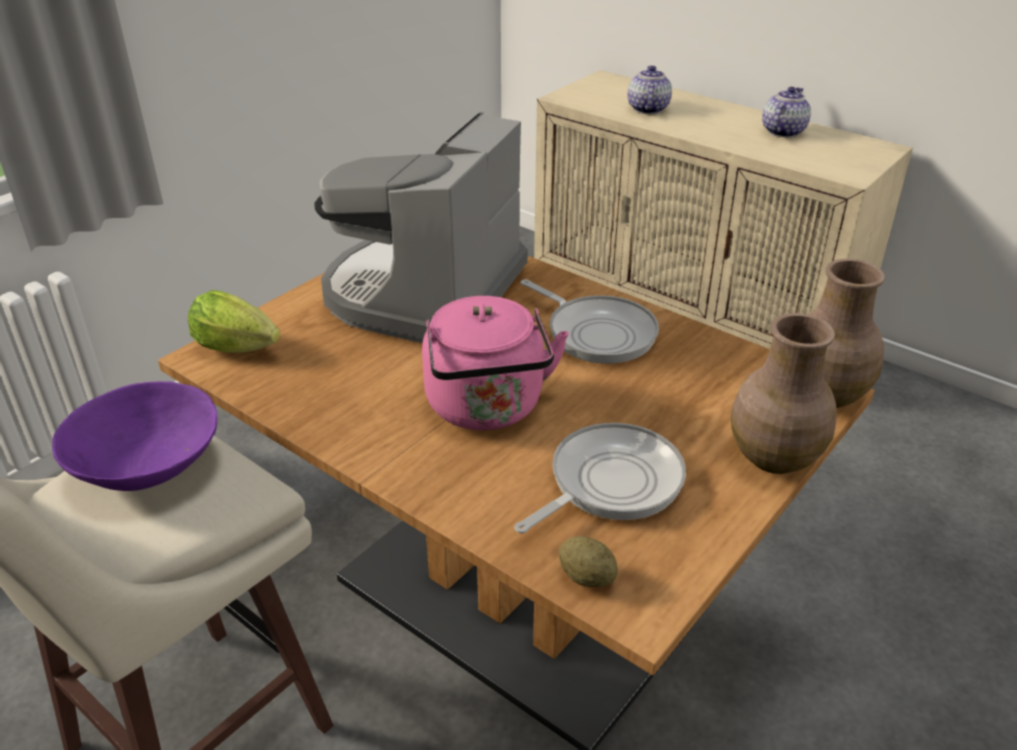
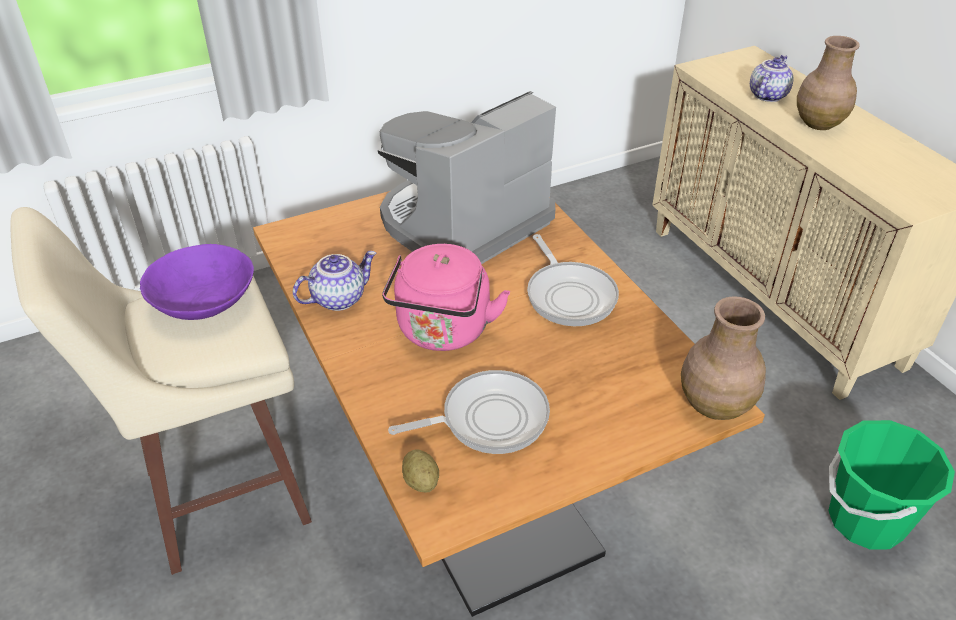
camera: 25 degrees right, 5 degrees up
(241, 349) = (309, 234): lettuce -> none
(773, 456) = (629, 441): brown vase -> brown vase (818, 123)
(782, 131) = (880, 146): teapot -> teapot (338, 298)
(899, 502) = (865, 519): none -> green bucket

